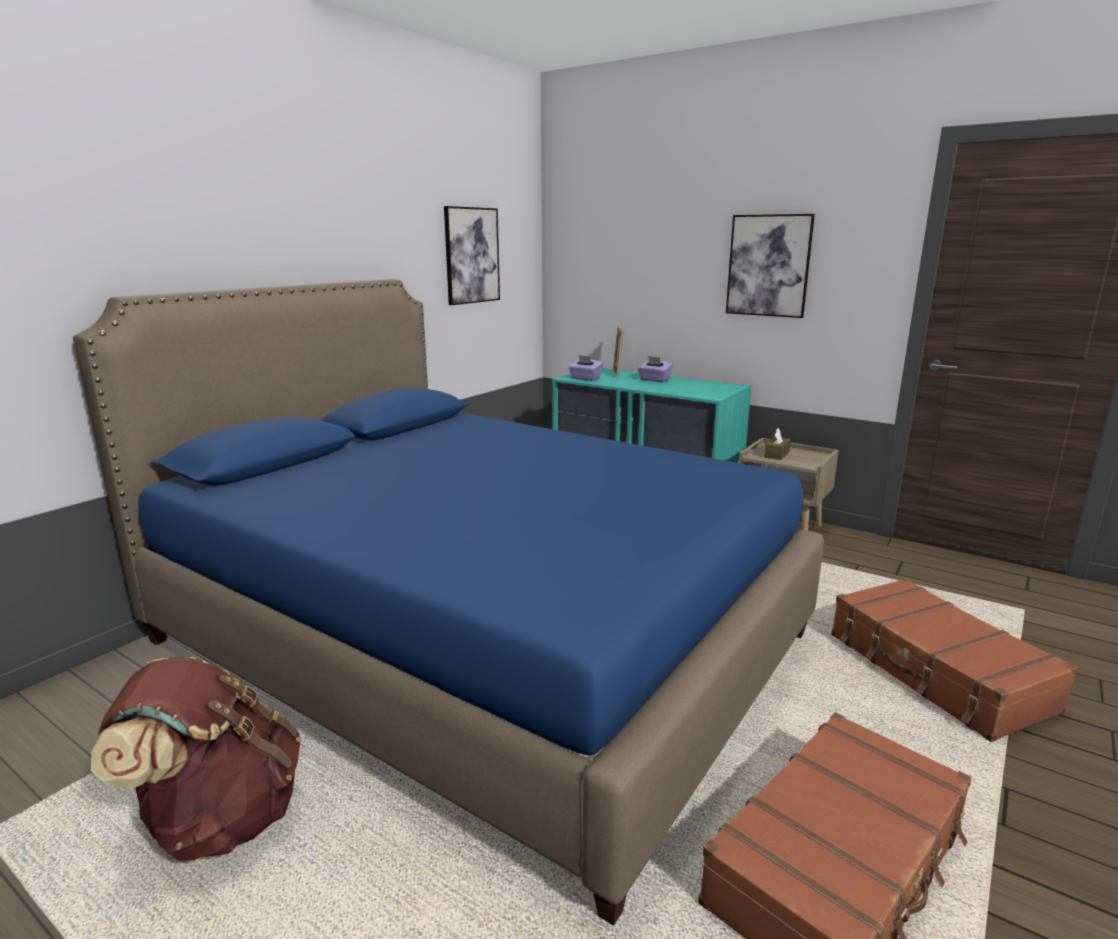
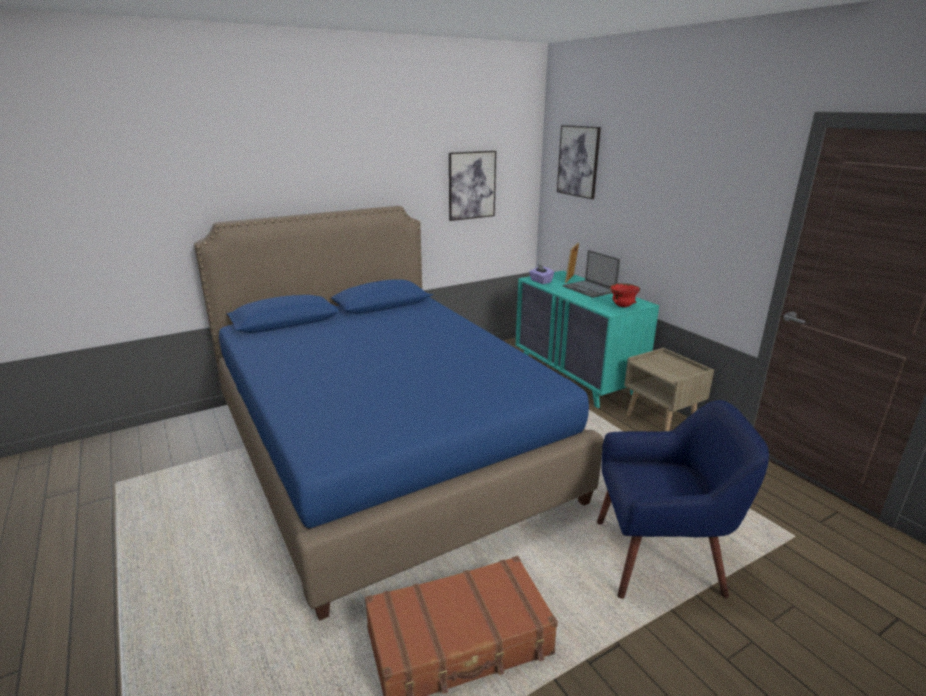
camera: 25 degrees right, 5 degrees up
(219, 818) = (199, 507): brown backpack -> none
(654, 380) = (589, 289): purple tissue box -> laptop
(716, 390) = (622, 306): none -> red bowl
(768, 266) = (679, 212): picture -> picture (578, 161)
(776, 454) = (659, 364): brown tissue box -> none
(937, 672) = (660, 558): brown suitcase -> blue armchair

